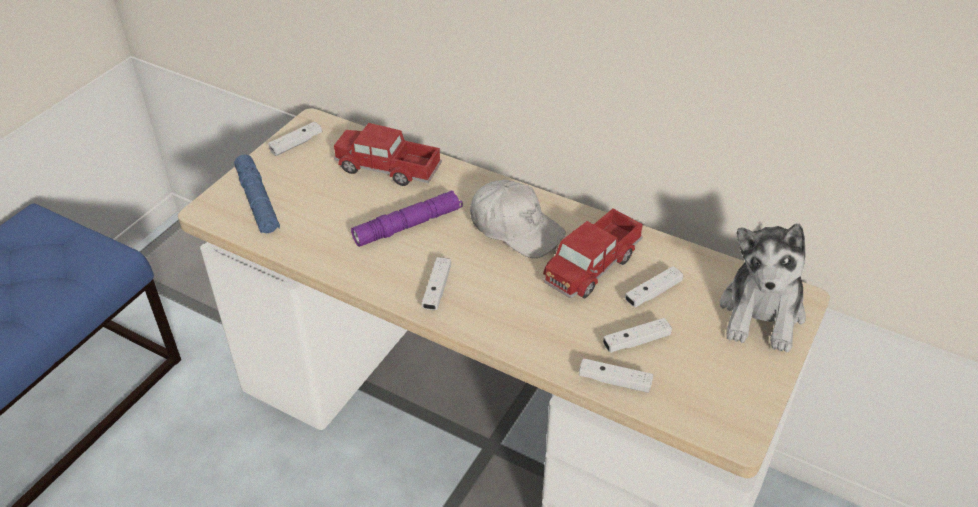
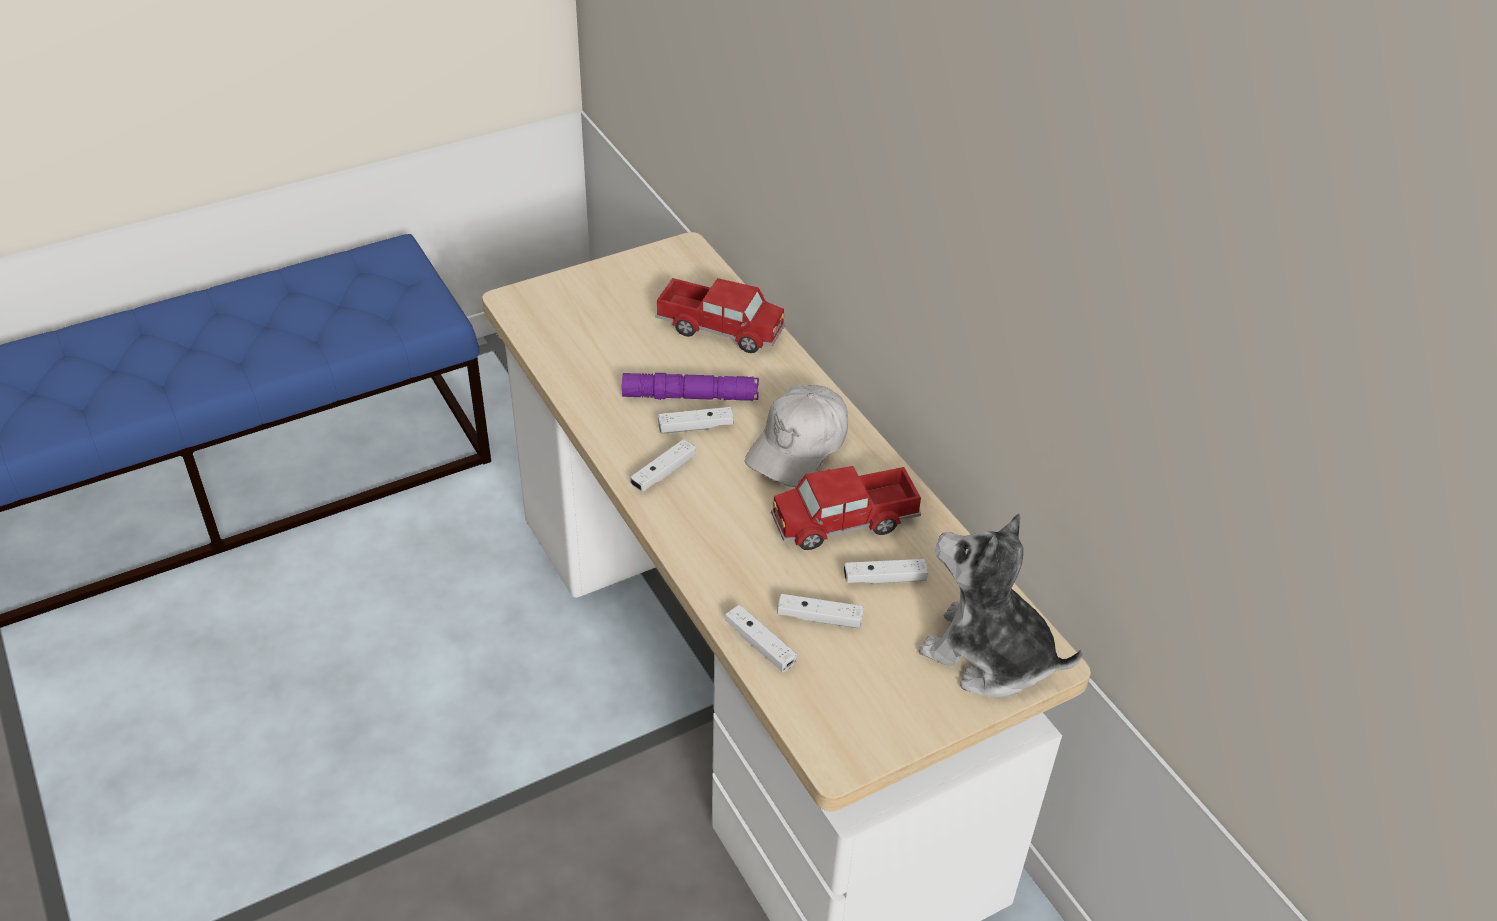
camera: 30 degrees right, 0 degrees up
(258, 201) = (566, 310): blue flashlight -> none
(296, 144) = (650, 265): white game controller -> white game controller (695, 427)
(387, 168) = (720, 328): toy truck -> toy truck turned 150 degrees clockwise
(516, 228) = (798, 447): white cap -> white cap turned 60 degrees clockwise
(762, 313) = (988, 656): plush toy -> plush toy turned 75 degrees clockwise

